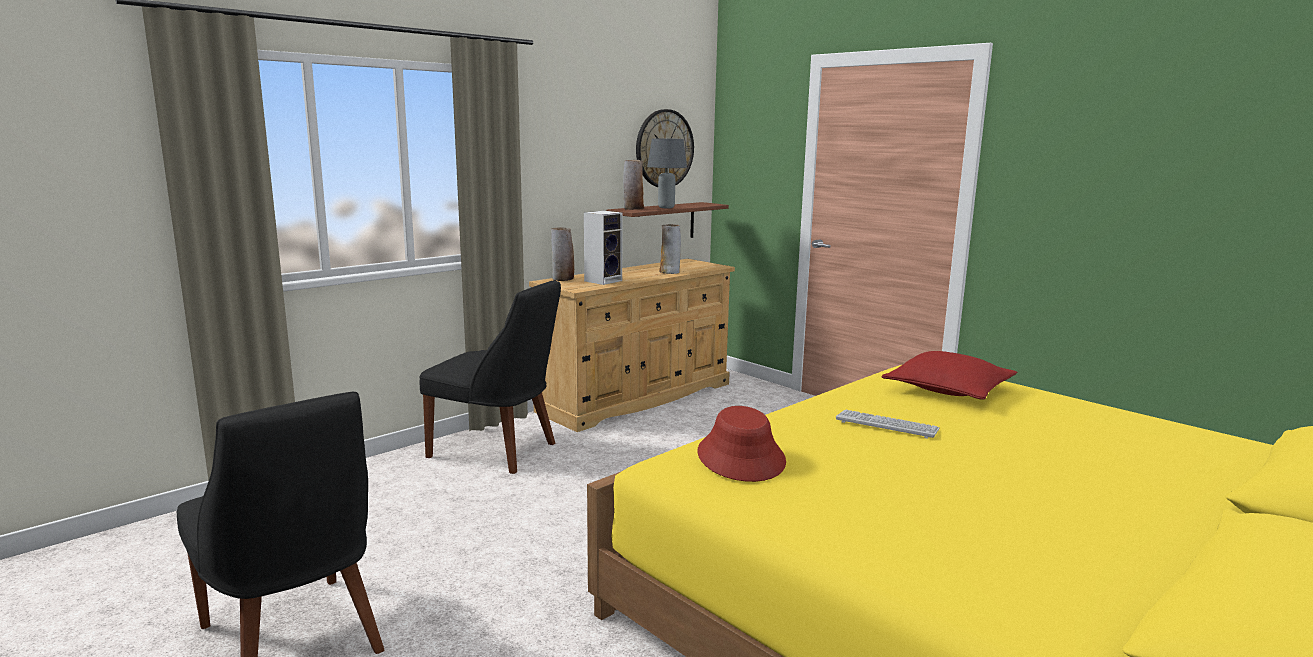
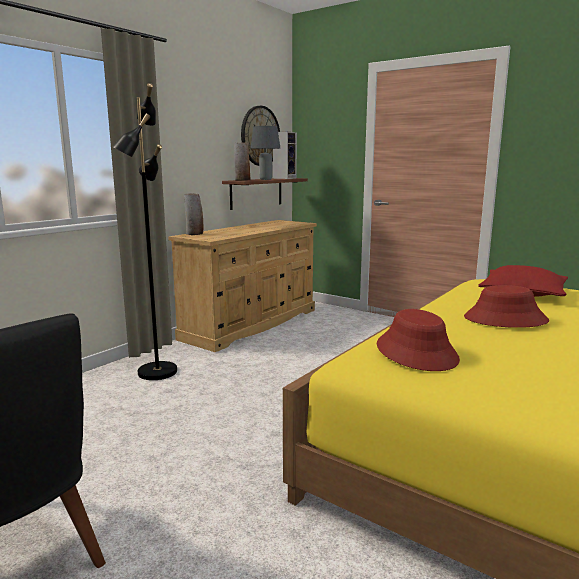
camera: 10 degrees left, 0 degrees up
(498, 451) = (156, 372): black chair -> black floor lamp
(603, 280) = (227, 233): speaker -> speaker (284, 178)
(670, 272) = (272, 227): vase -> none
(887, 425) = (505, 319): keyboard -> red hat

